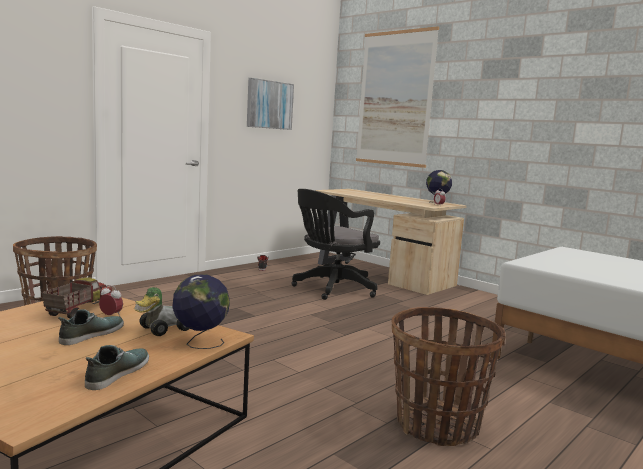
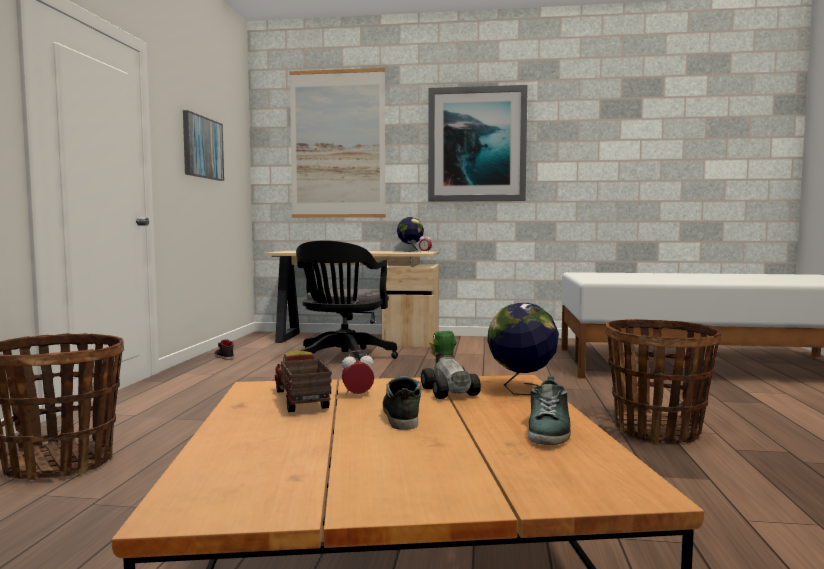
camera: 35 degrees left, 5 degrees down
(117, 373) = (549, 430): shoe -> shoe turned 150 degrees counterclockwise
(162, 329) = (449, 391): toy car -> toy car turned 150 degrees clockwise
(514, 102) = (477, 145): none -> picture

